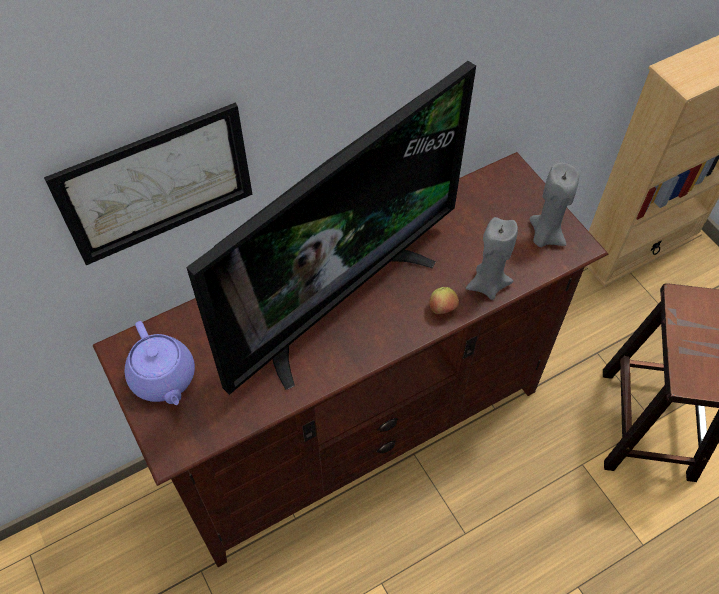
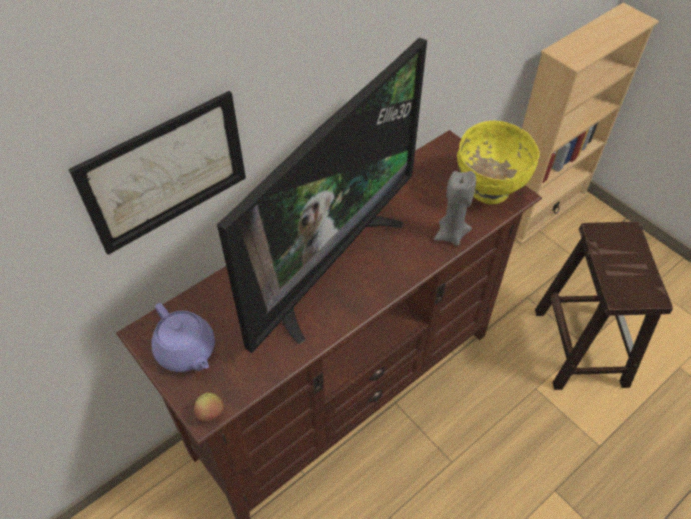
camera: 10 degrees left, 5 degrees down
(442, 309) = (418, 259): apple -> apple (211, 414)
(545, 236) = (488, 190): grey candle -> yellow bowl

